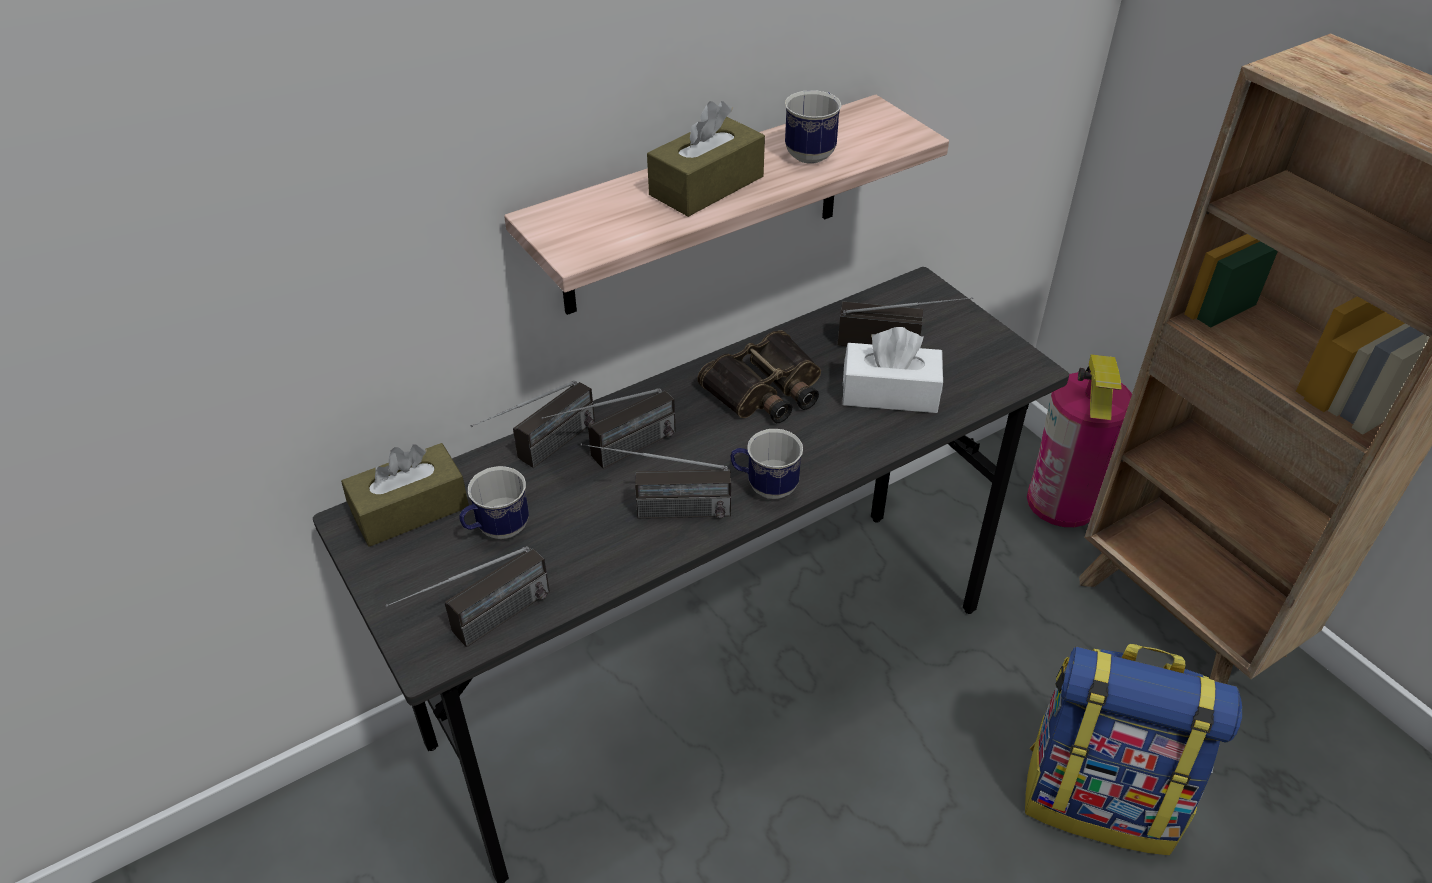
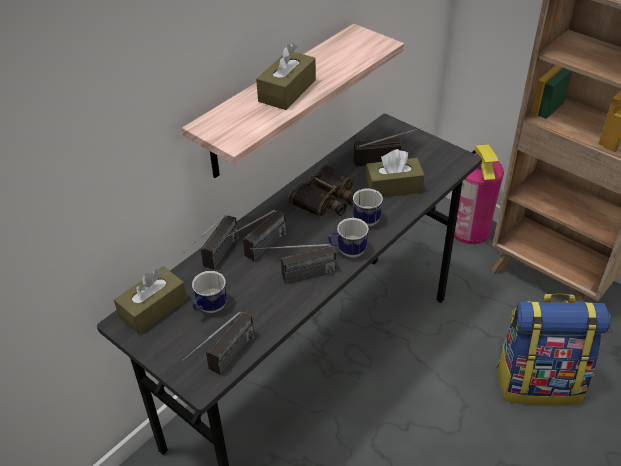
camera: 15 degrees left, 0 degrees up
(813, 152) = (335, 62): mug -> mug (367, 217)
(890, 393) = (393, 187): white tissue box -> brown tissue box

